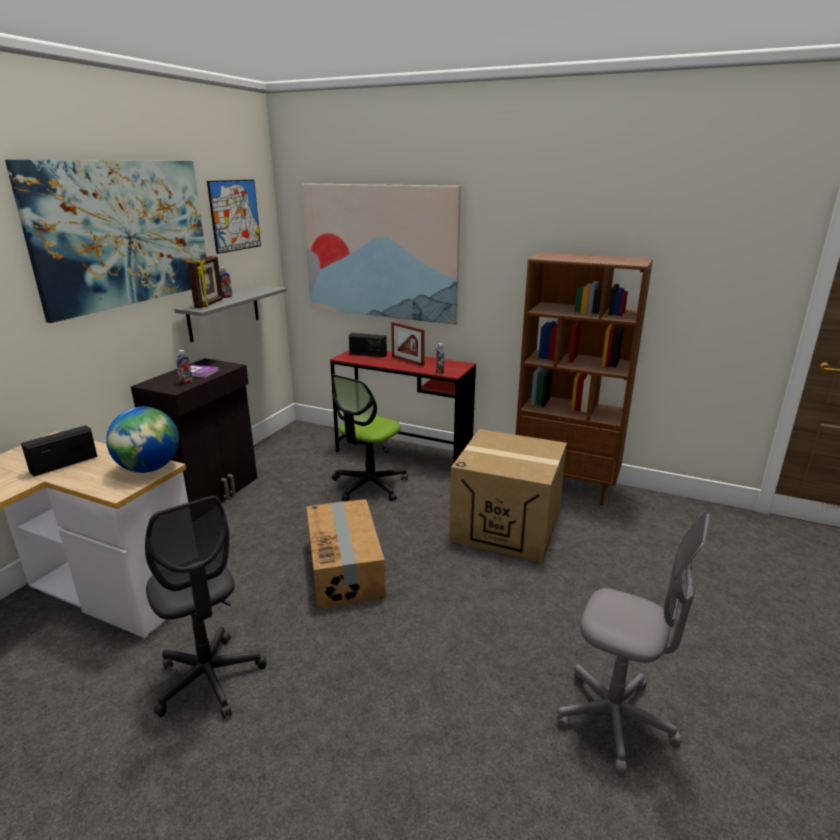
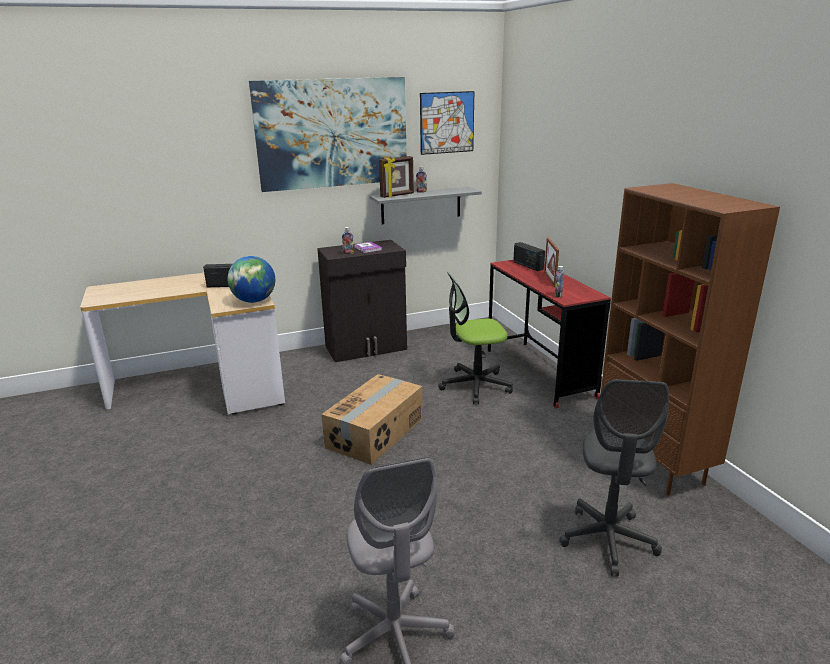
camera: 45 degrees right, 0 degrees up
(209, 679) = (226, 453): grey office chair -> grey office chair (608, 540)
(380, 252) = (557, 166): picture -> none
(506, 526) = (537, 465): cardboard box -> none

